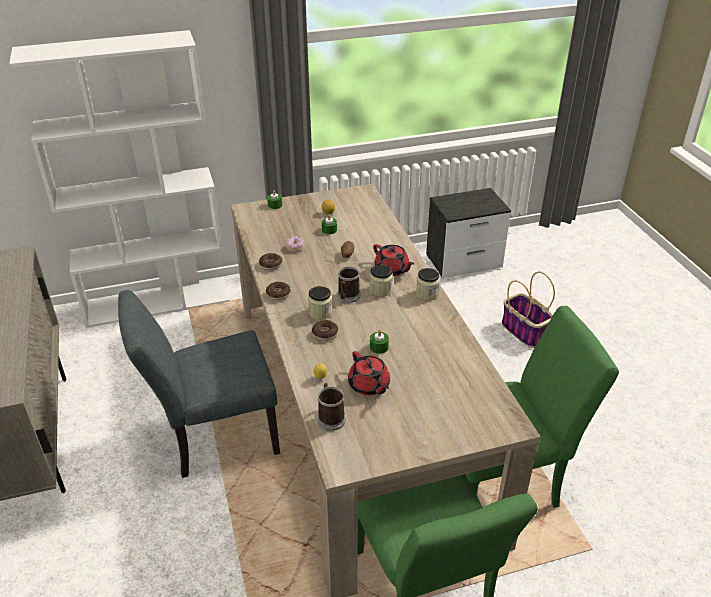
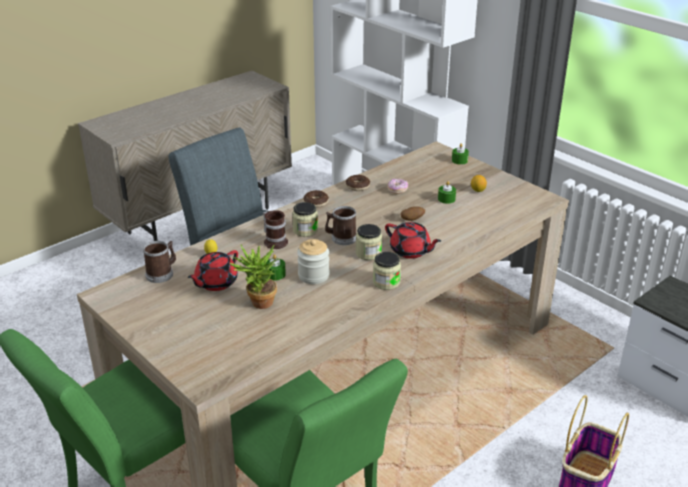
camera: 65 degrees right, 5 degrees down
(325, 333) = (275, 241): donut -> mug
(392, 269) = (410, 251): red teapot -> red teapot turned 75 degrees counterclockwise
(394, 327) = (313, 276): none -> jar
(418, 368) = (258, 304): none -> potted plant

